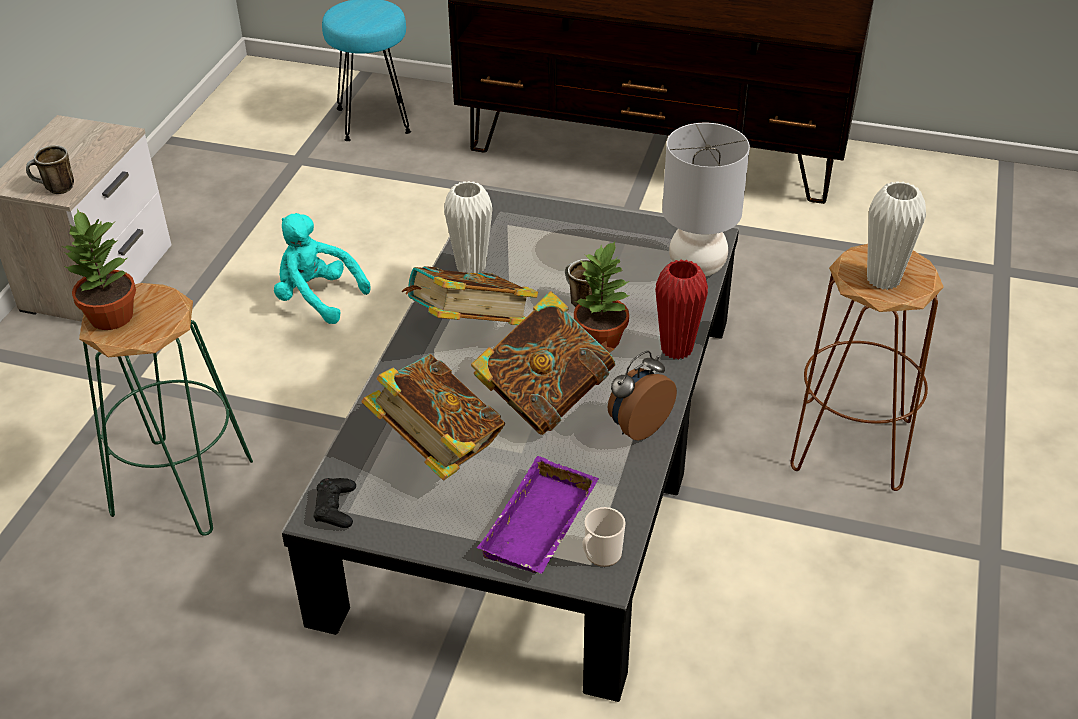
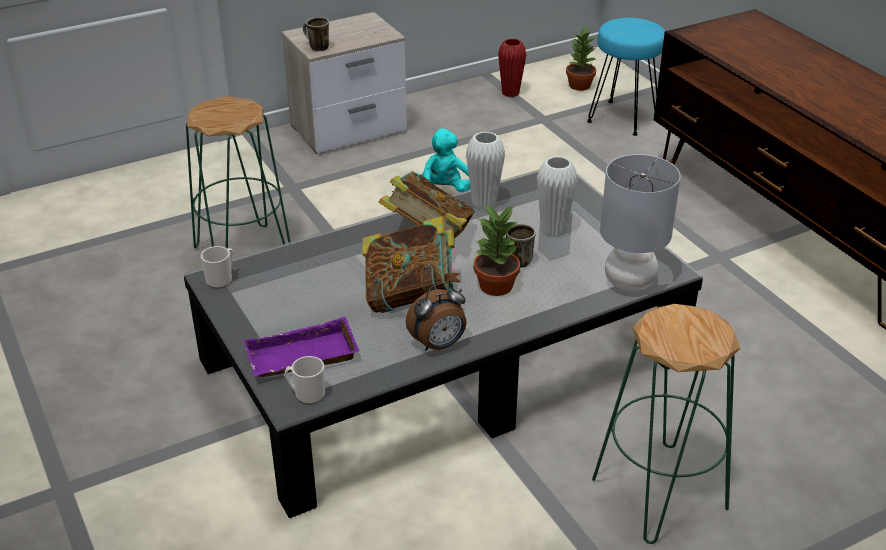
camera: 45 degrees right, 5 degrees down
(111, 317) = (212, 108): potted plant -> potted plant (579, 86)
(335, 508) = (221, 279): black game controller -> mug
(437, 448) = (314, 284): book -> none
(637, 426) = (438, 345): alarm clock -> alarm clock turned 150 degrees clockwise
(676, 349) = (534, 320): red vase -> red vase (510, 93)
(852, 445) = (660, 493): brown stool -> green stool
(883, 279) = (674, 335): white vase -> white vase (553, 230)

